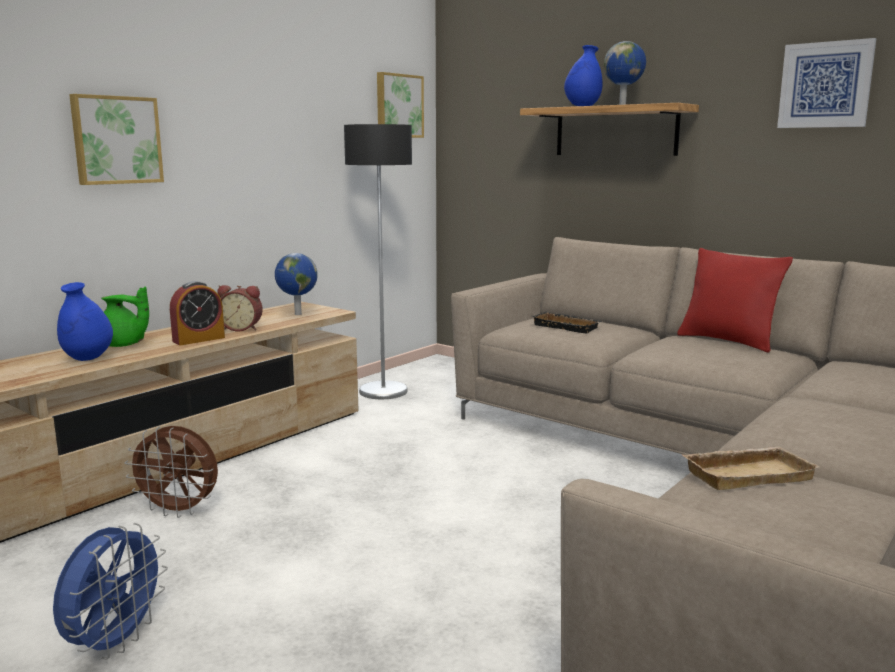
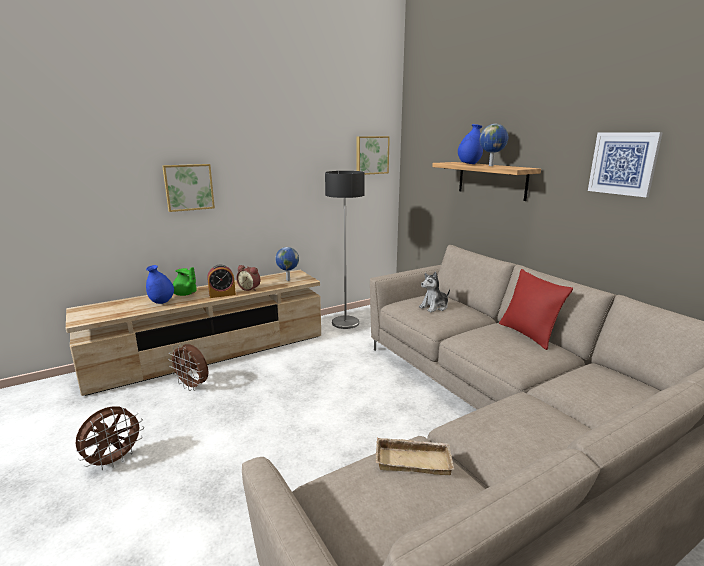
camera: 20 degrees right, 5 degrees up
(115, 643) = (114, 460): blue fan -> brown fan
(567, 327) = (434, 307): black tray -> plush toy

